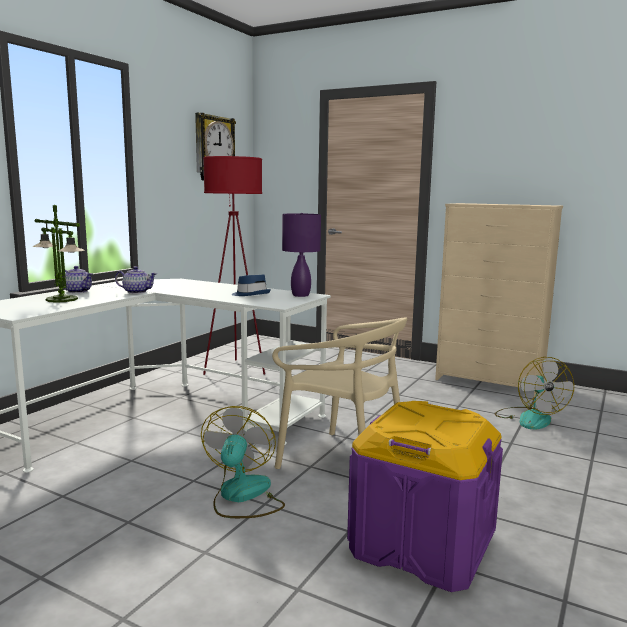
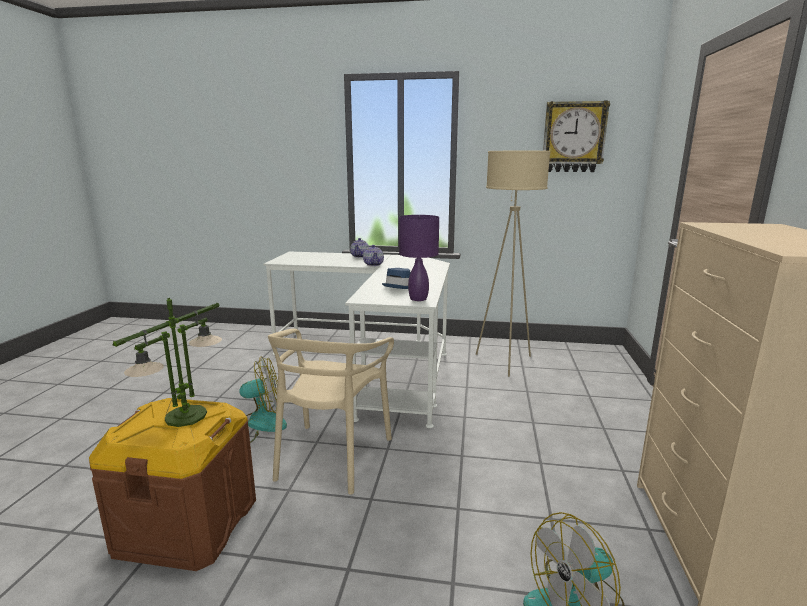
camera: 70 degrees right, 5 degrees up
(61, 299) = (330, 258): table lamp -> table lamp (186, 416)
(235, 369) = (504, 362): red floor lamp -> beige floor lamp
(422, 544) = (187, 525): purple storage box -> brown storage box

